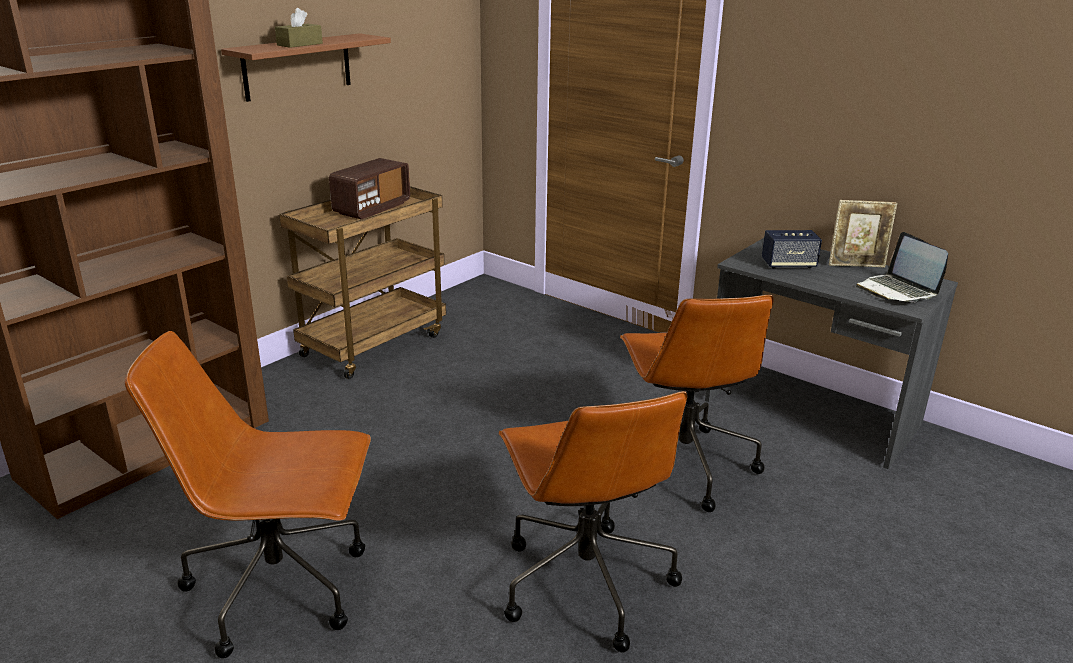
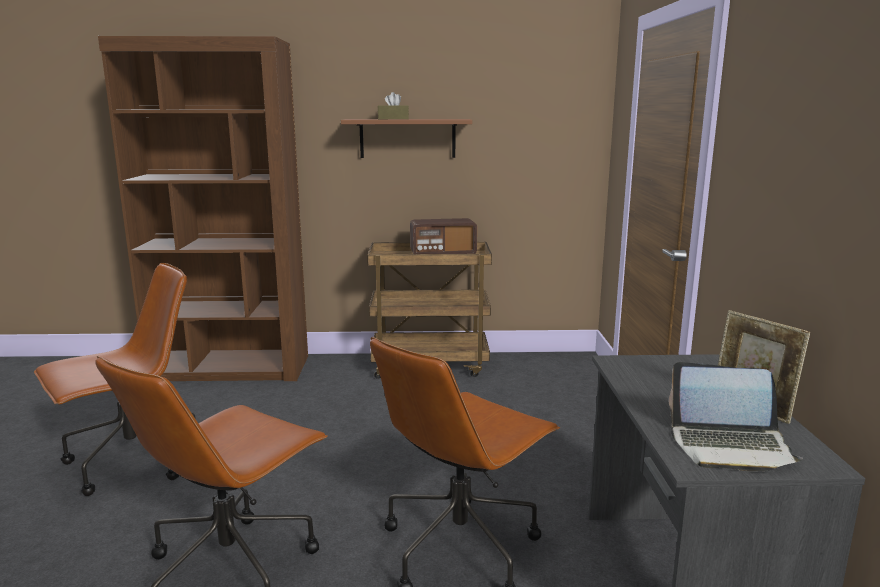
camera: 50 degrees right, 10 degrees down
(281, 587) = (131, 461): brown office chair -> brown office chair turned 90 degrees clockwise
(788, 264) = (665, 380): speaker -> none
(897, 291) = (730, 446): laptop -> laptop turned 105 degrees counterclockwise

